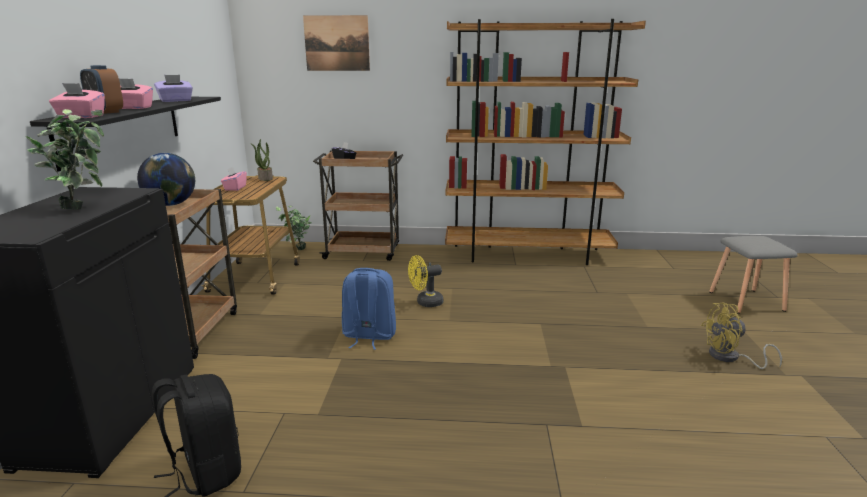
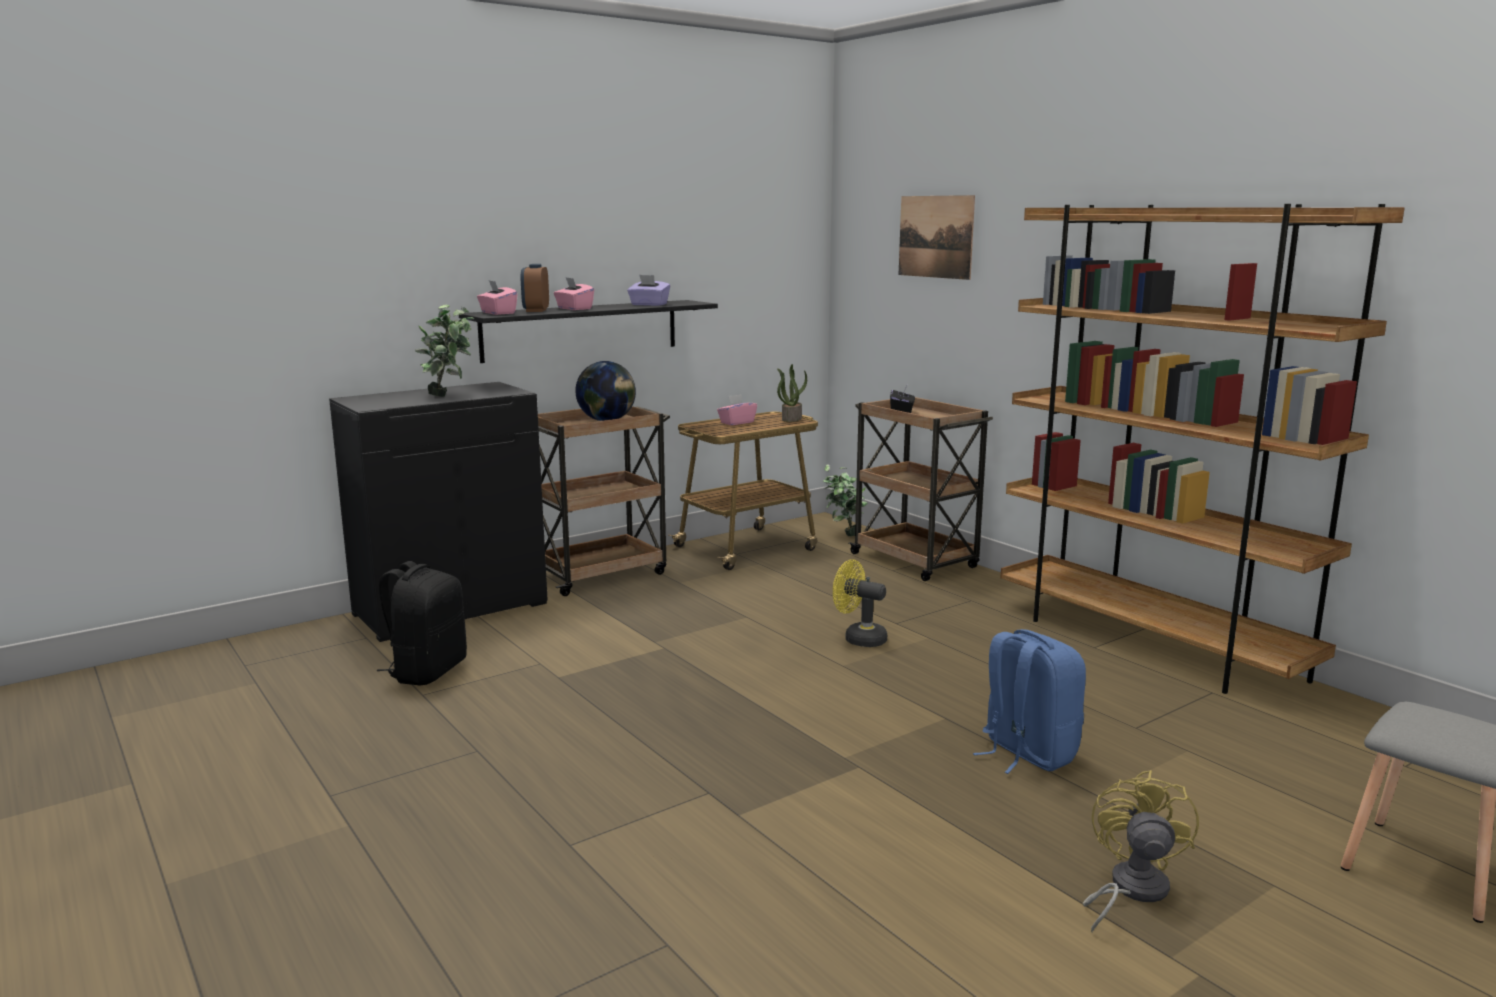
camera: 50 degrees right, 5 degrees down
(368, 336) = (729, 641): blue backpack -> blue backpack (1026, 753)
(730, 358) = (1130, 890): yellow fan -> yellow fan turned 60 degrees clockwise

